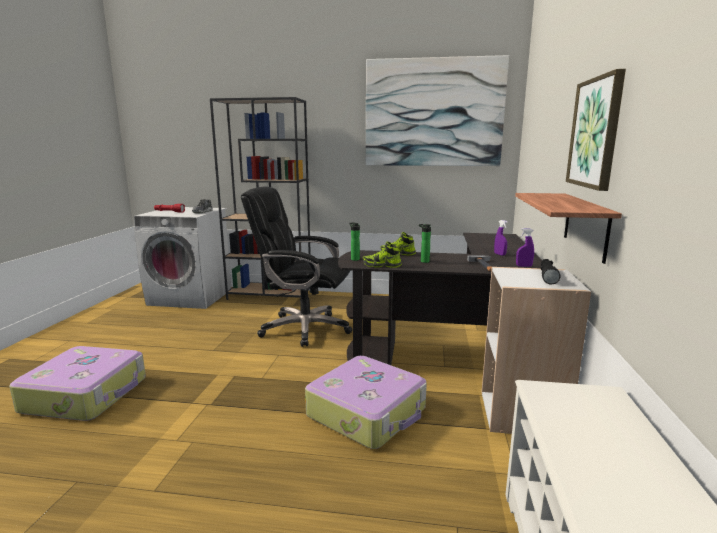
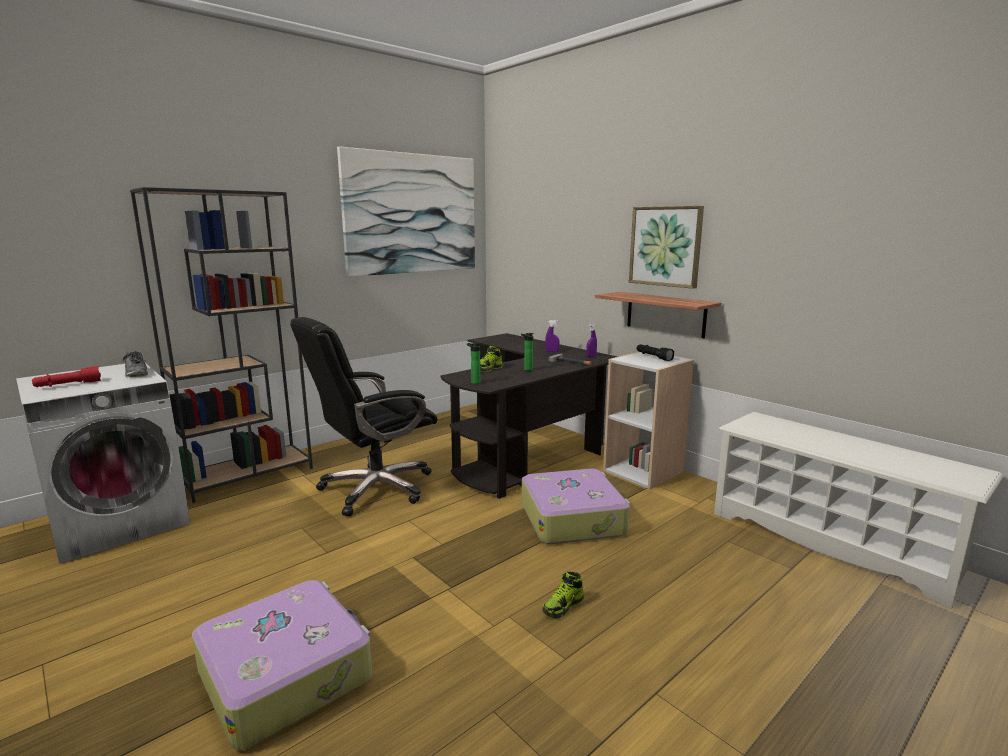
camera: 50 degrees left, 0 degrees up
(382, 265) = (512, 381): shoe -> shoe (563, 606)

